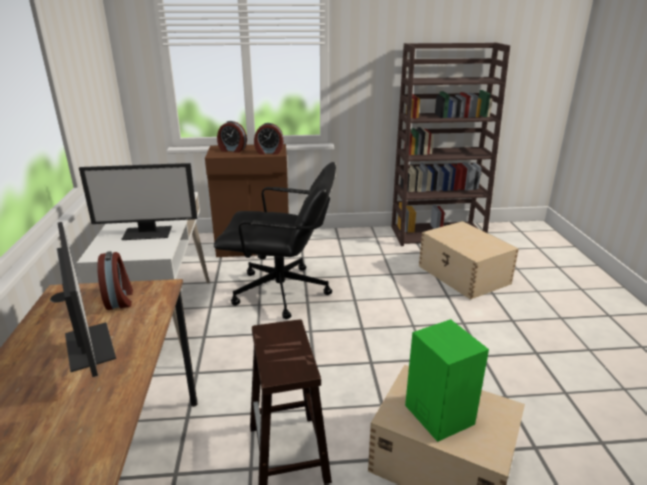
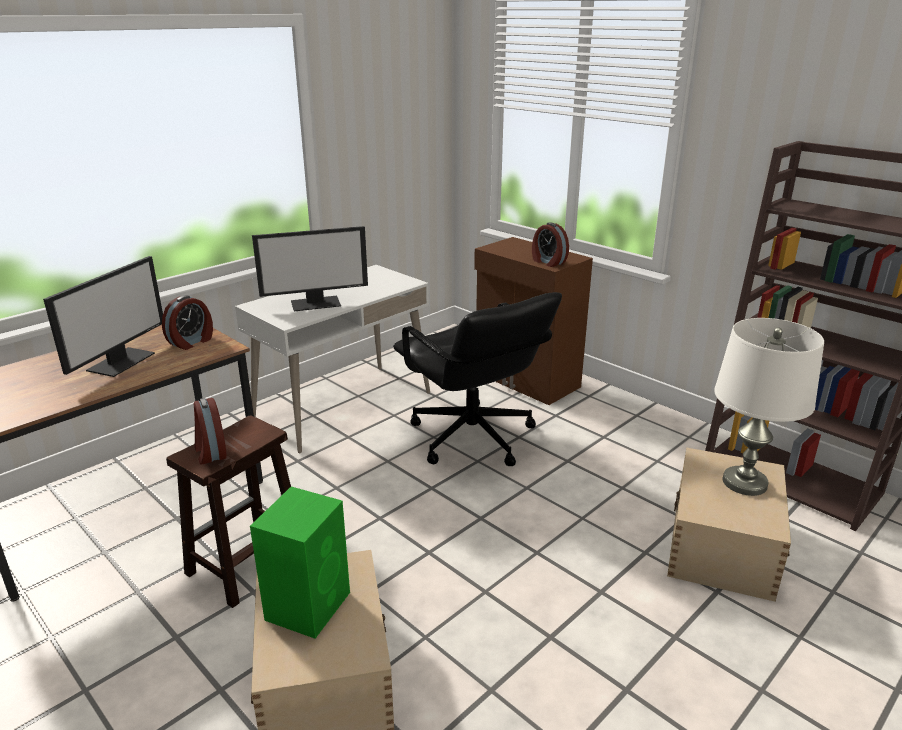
camera: 50 degrees right, 0 degrees up
(148, 232) = (316, 303): monitor -> monitor turned 60 degrees counterclockwise
(232, 150) = (519, 248): alarm clock -> alarm clock (210, 452)
(466, 234) = (744, 482): none -> white table lamp

